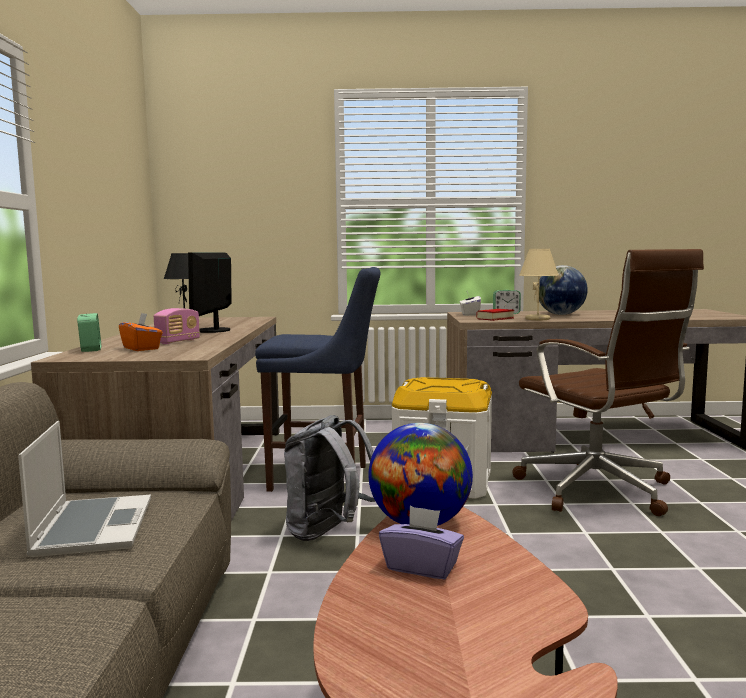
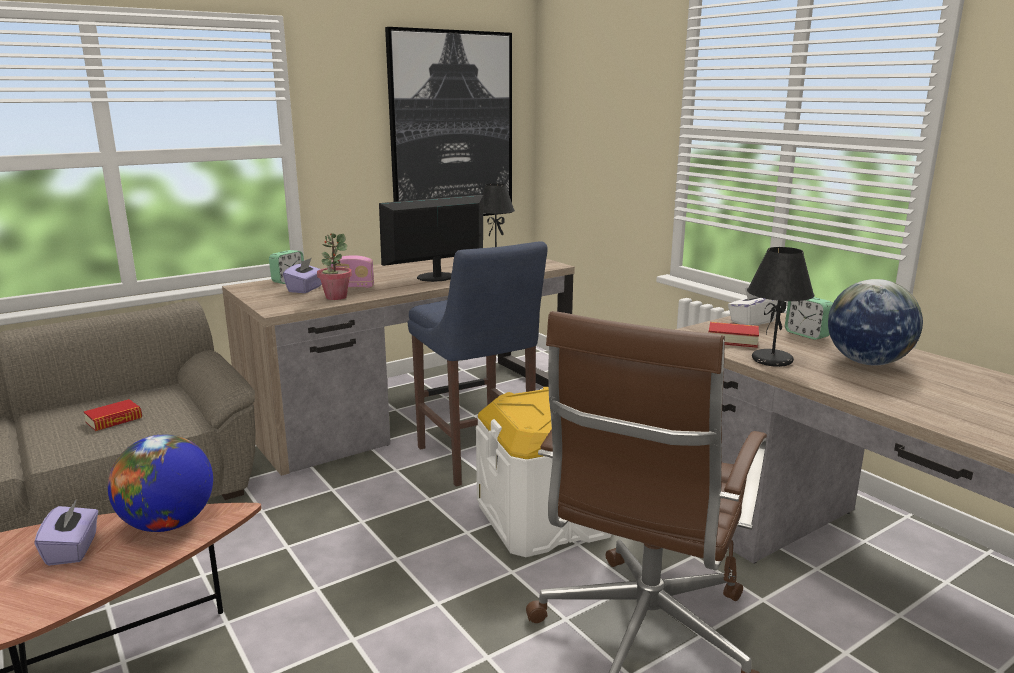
camera: 55 degrees right, 10 degrees up
(92, 527) = (114, 420): laptop -> book
(118, 200) = (452, 127): none -> picture
(141, 348) = (305, 289): orange tissue box -> purple tissue box
(198, 346) = (336, 297): none -> potted plant
(328, 533) = (353, 507): grey backpack -> none
(538, 319) = (772, 360): beige table lamp -> black table lamp

